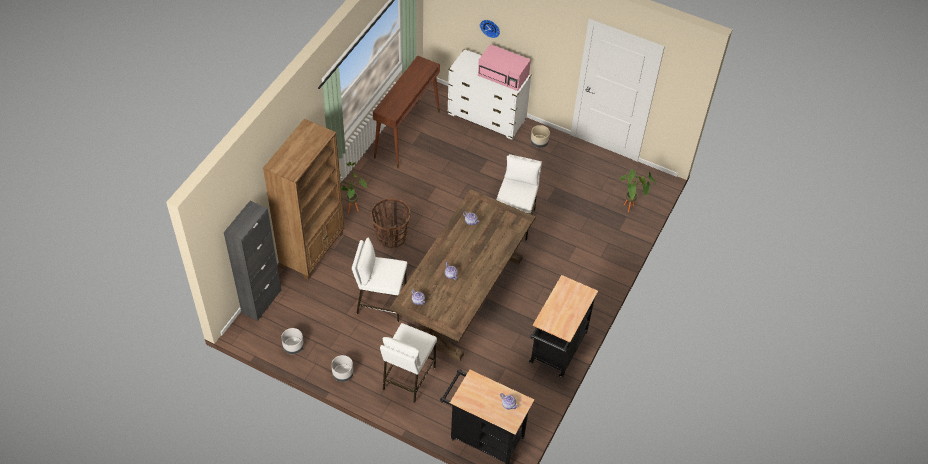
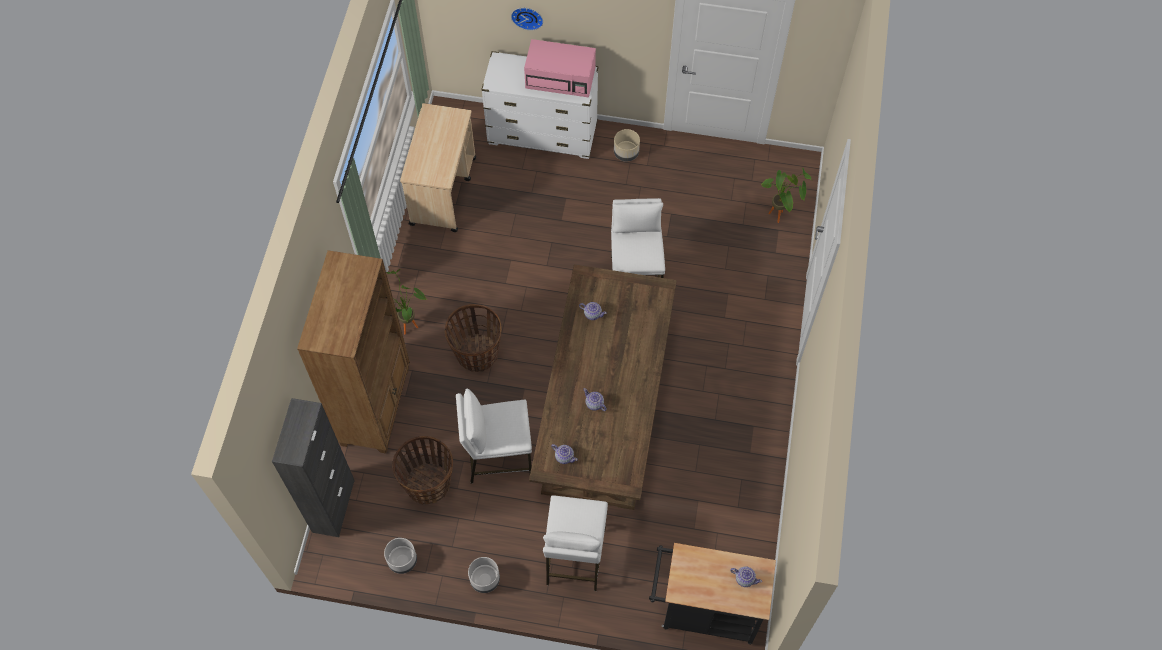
camera: 15 degrees left, 10 degrees up
(328, 306) = (428, 484): none -> basket
(407, 134) = (443, 190): brown console table -> beige cart
(556, 351) = (755, 456): black cart -> none

